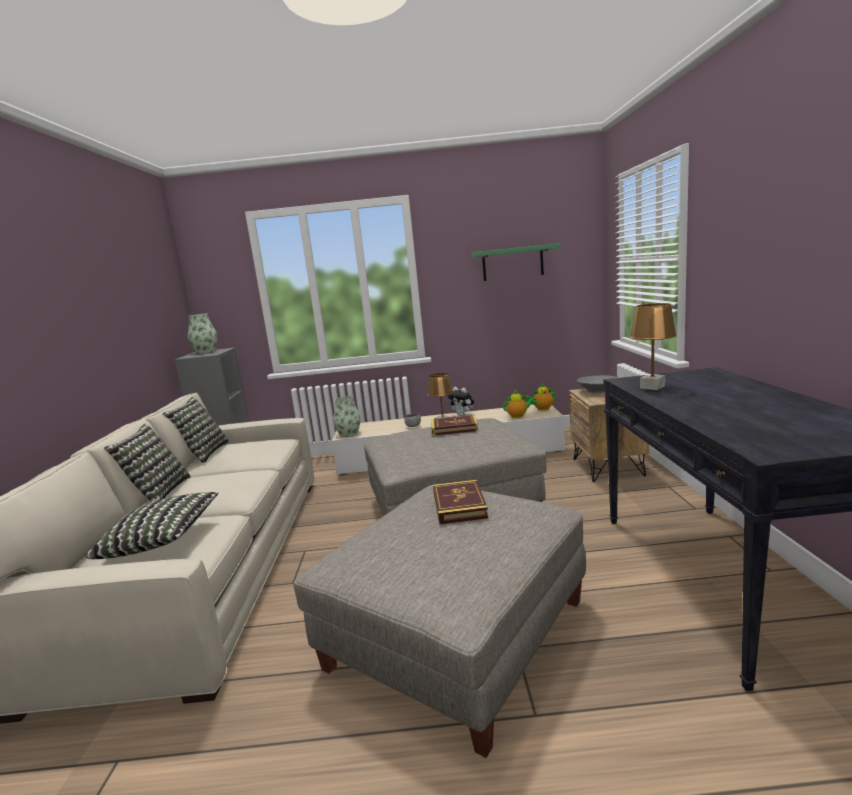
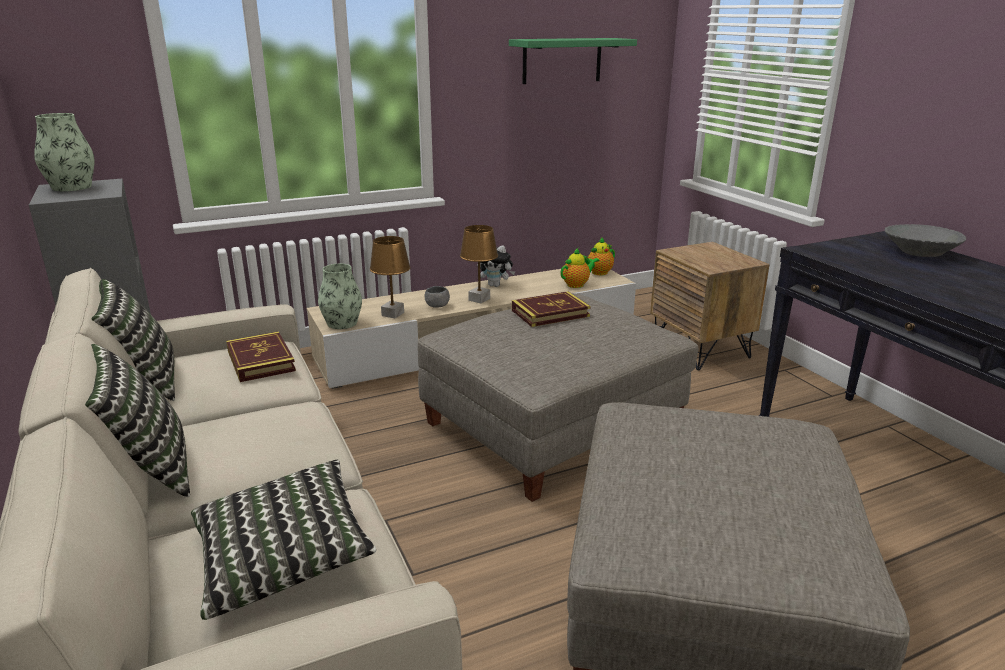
camera: 25 degrees left, 10 degrees up
(459, 505) = (694, 435): book -> book (261, 361)
(598, 391) = (696, 252): grey bowl -> grey bowl (919, 253)
(652, 387) = (859, 261): brown table lamp -> brown table lamp (392, 314)

